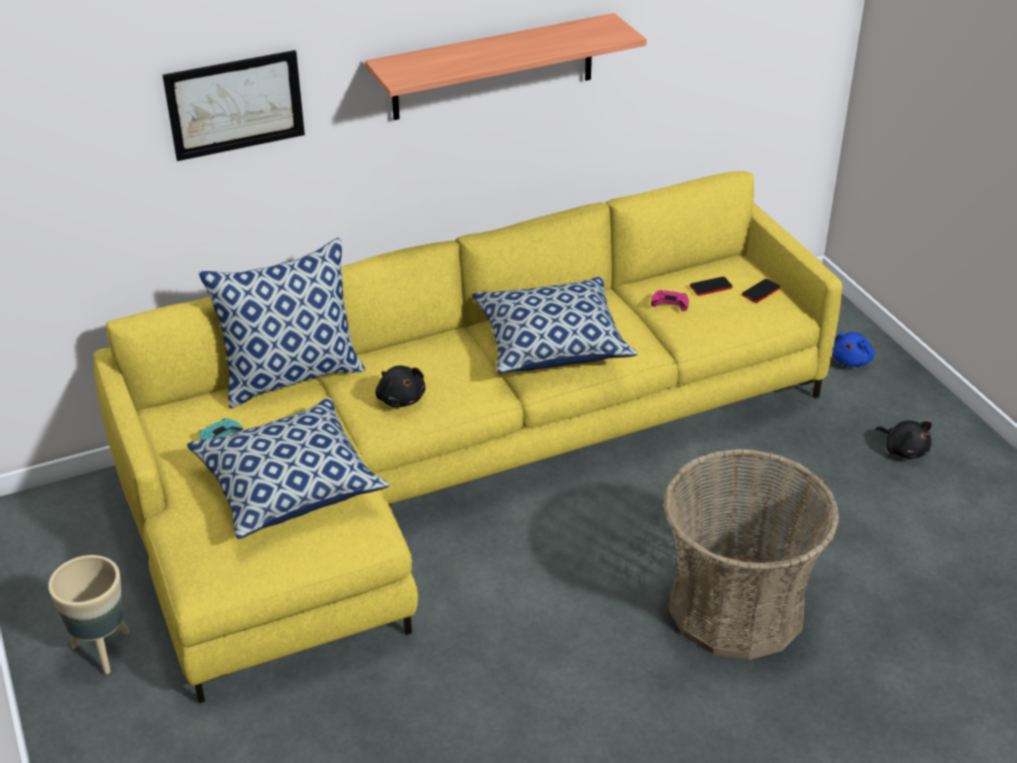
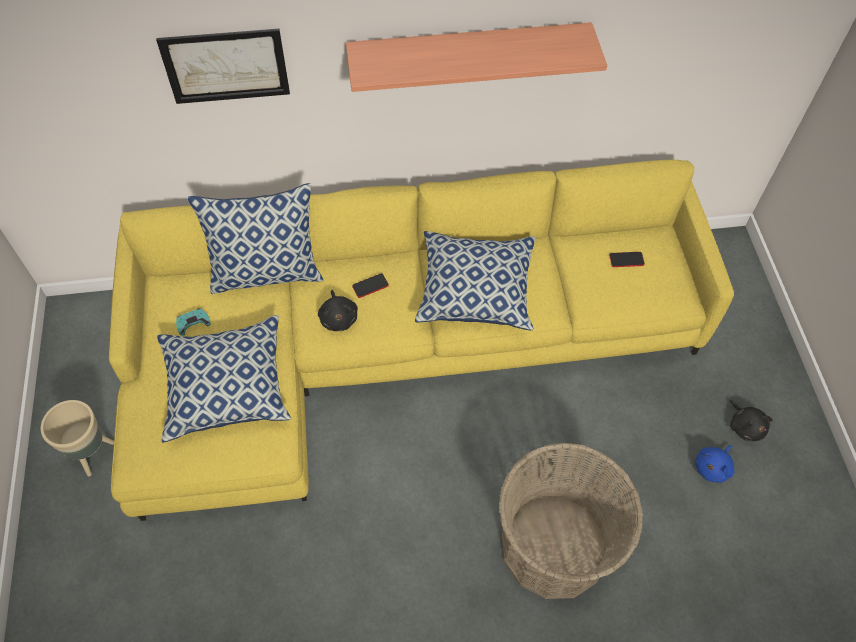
camera: 15 degrees right, 20 degrees up
(670, 303) = (586, 269): pink game controller -> none
(761, 291) = (666, 275): phone -> phone (370, 286)
(851, 360) = (736, 323): blue plush toy -> blue plush toy (713, 467)

